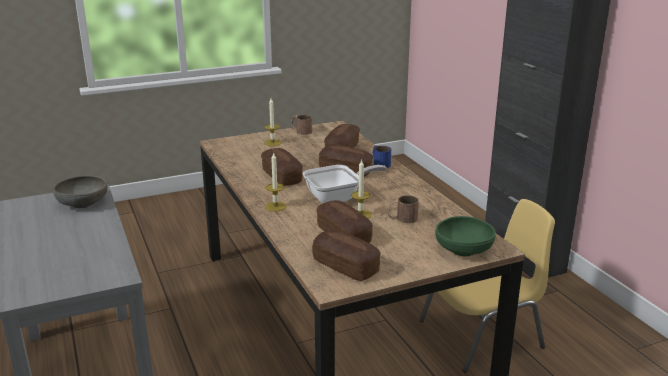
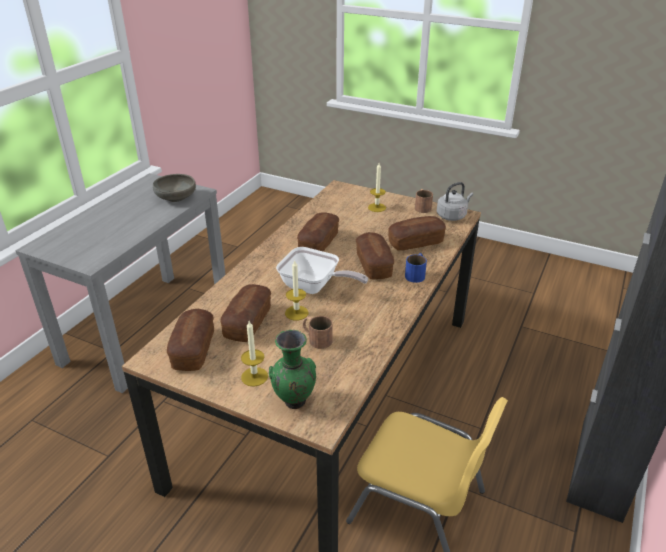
camera: 50 degrees right, 10 degrees up
(275, 206) = (261, 267): candle -> candle (254, 376)
(330, 128) = (452, 216): none -> grey kettle
(464, 250) = (294, 403): green bowl -> green vase

